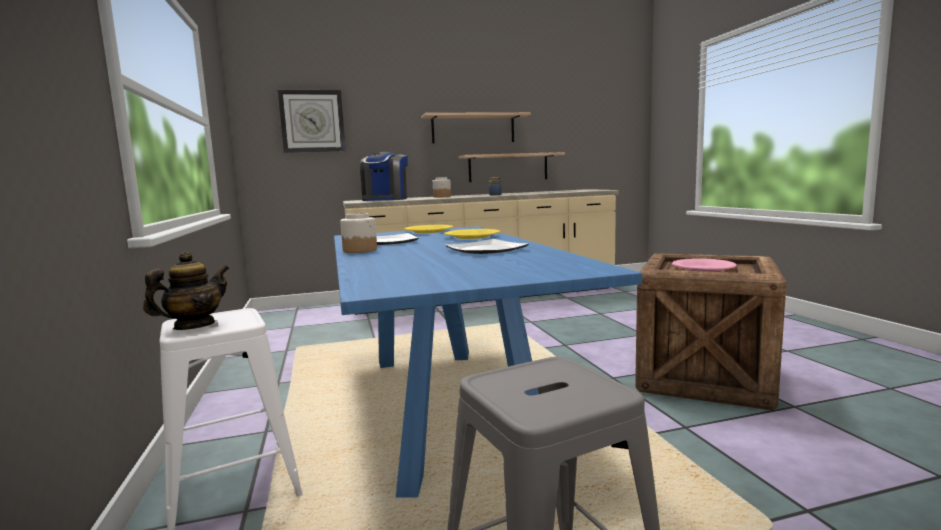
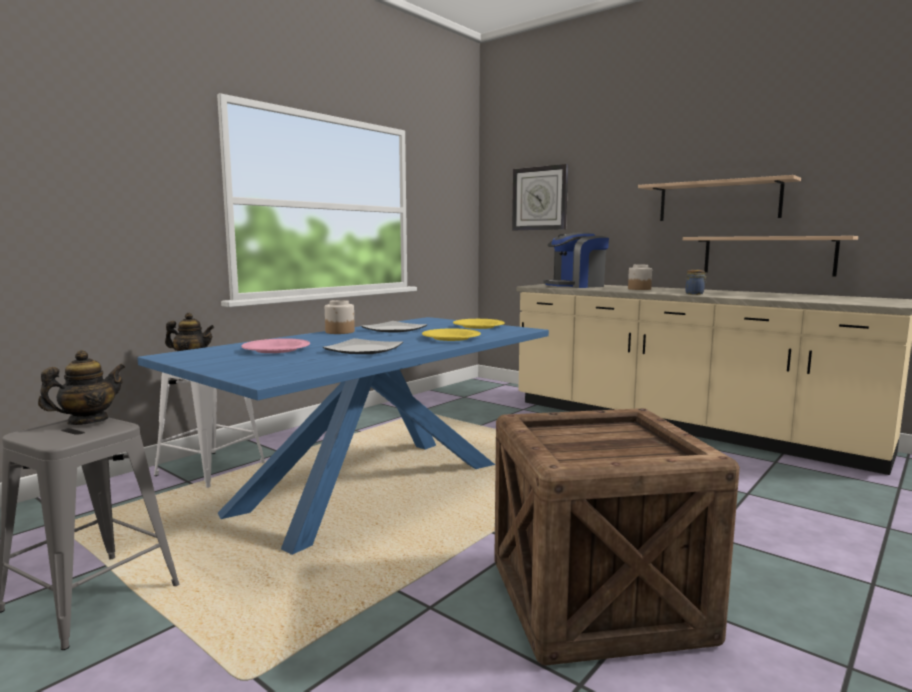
camera: 55 degrees right, 0 degrees up
(510, 378) = (87, 421): none -> teapot
(703, 268) = (603, 440): pink plate -> pink plate (276, 350)

